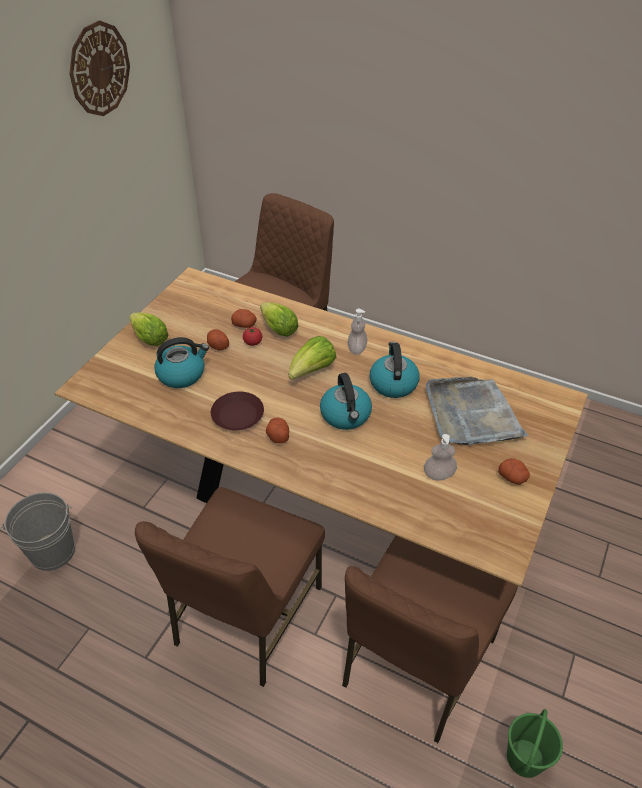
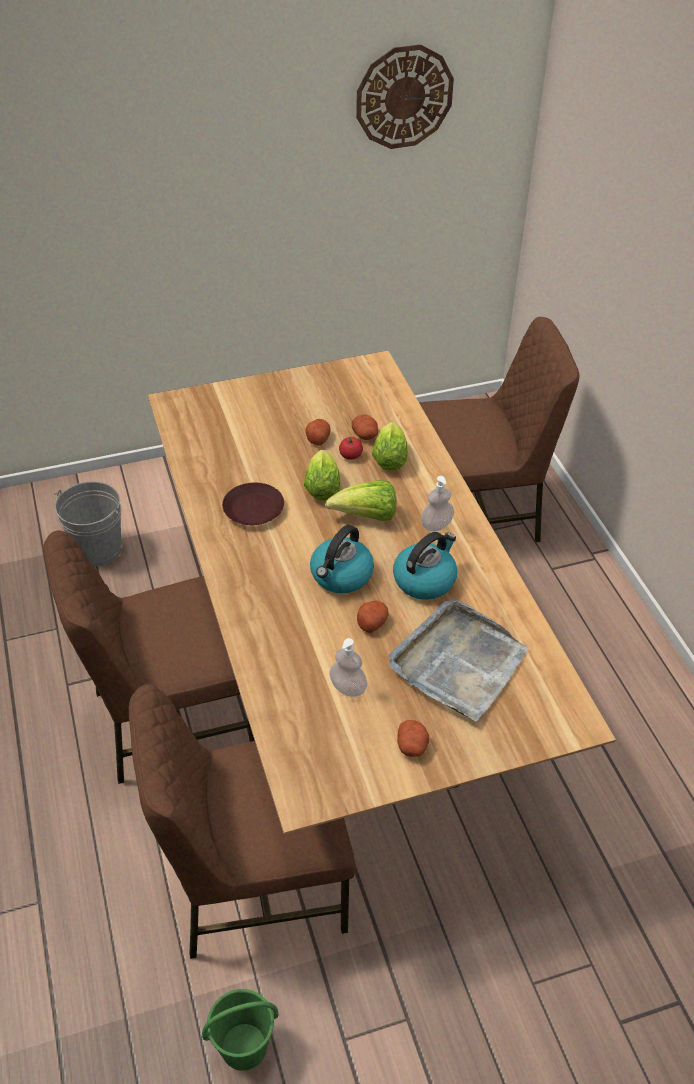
camera: 45 degrees right, 0 degrees up
(148, 338) = (271, 394): lettuce -> lettuce (322, 486)
(182, 374) = (256, 444): kettle -> none
(277, 435) = (261, 549): potato -> potato (372, 622)

